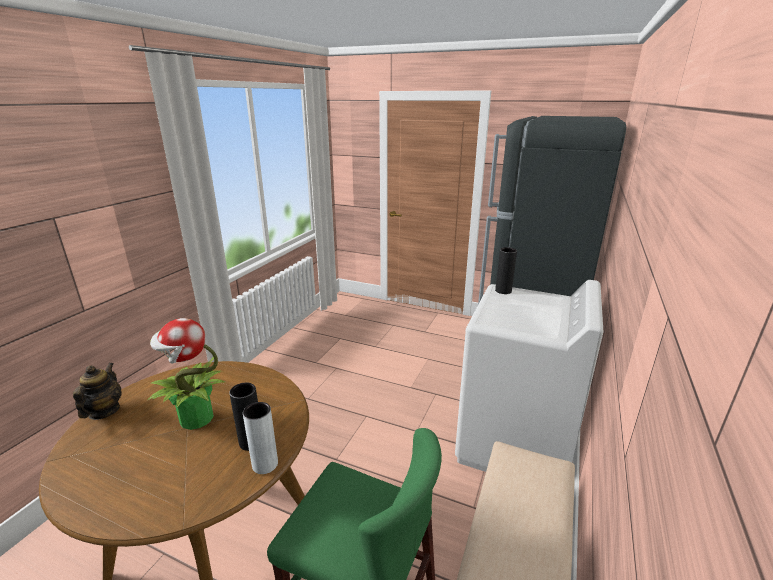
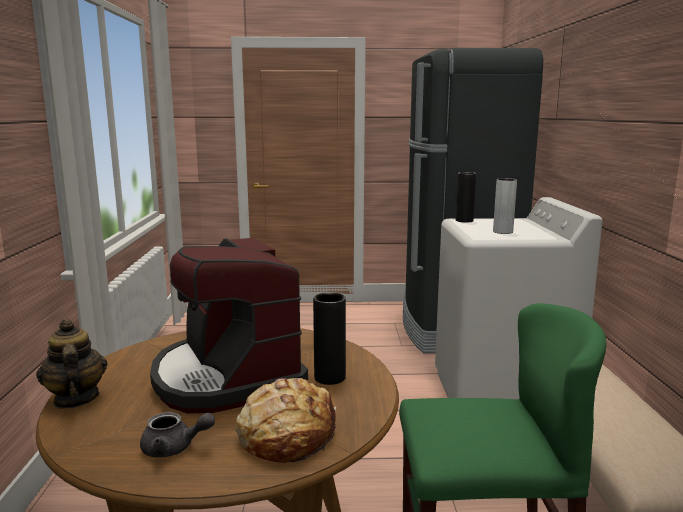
camera: 25 degrees left, 10 degrees down
(102, 479) = (174, 448): none -> grey teapot
(167, 492) = (287, 435): none -> bread
(195, 418) = (227, 377): potted plant -> coffee machine
(265, 464) = (372, 388): grey vase -> grey vase (502, 232)

